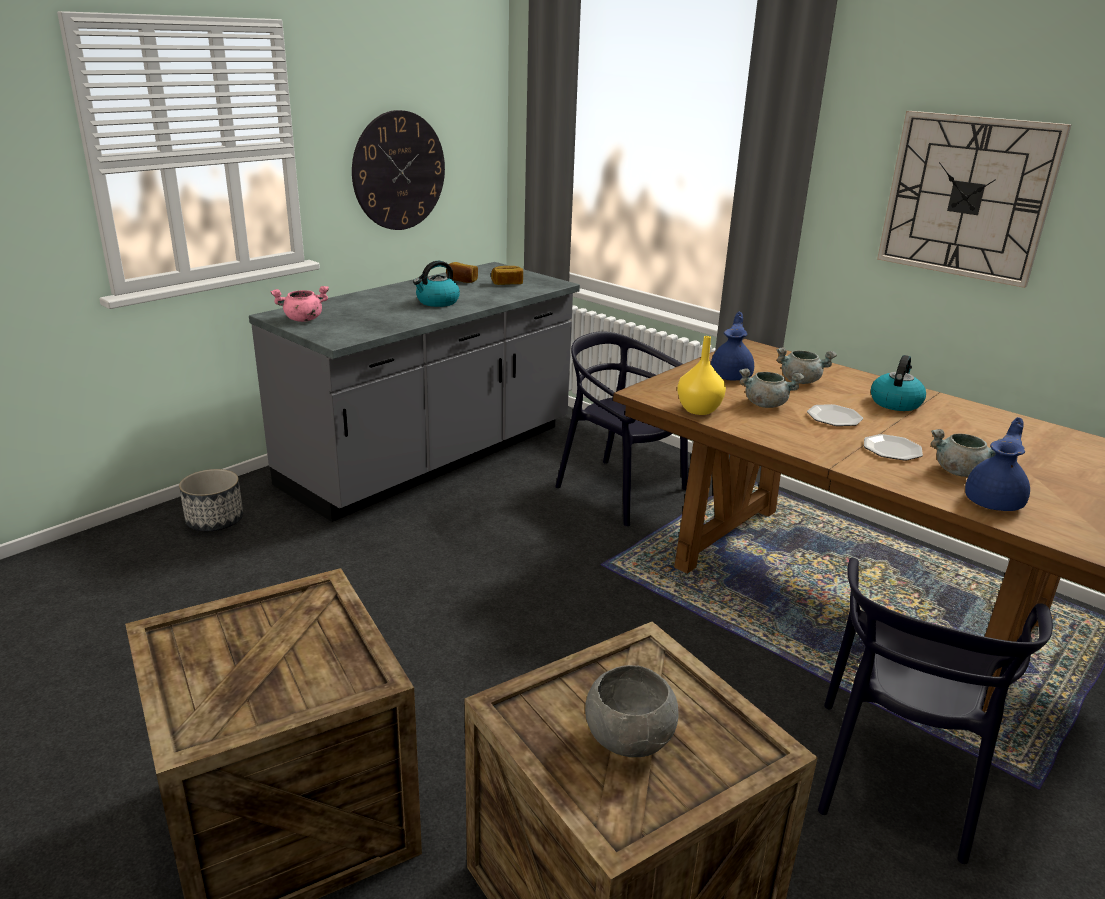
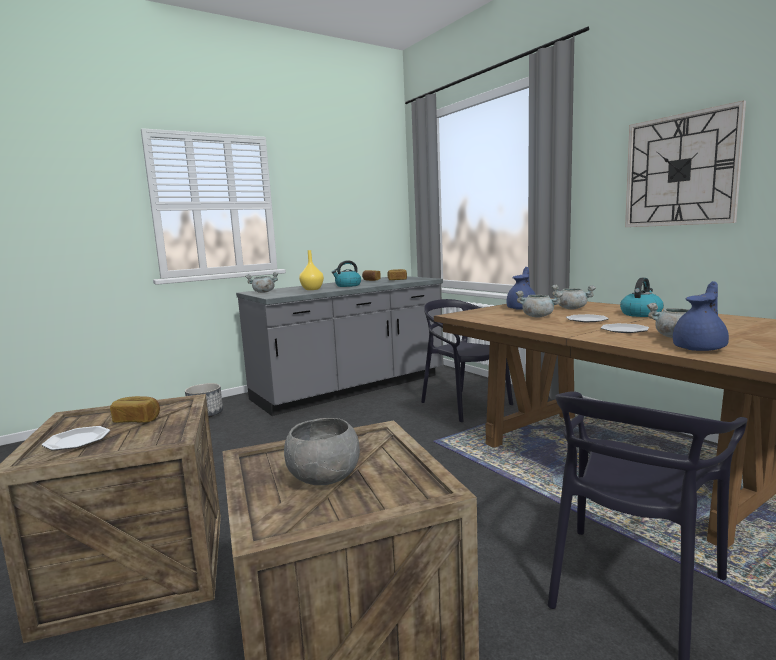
camera: 15 degrees right, 15 degrees down
(225, 689) = (77, 441): none -> plate
(281, 636) = (137, 420): none -> bread
(302, 319) = (263, 292): pink cooking pot -> grey cooking pot
(399, 171) = (337, 222): wall clock -> none
(700, 410) = (487, 319): yellow vase -> yellow vase (312, 289)

